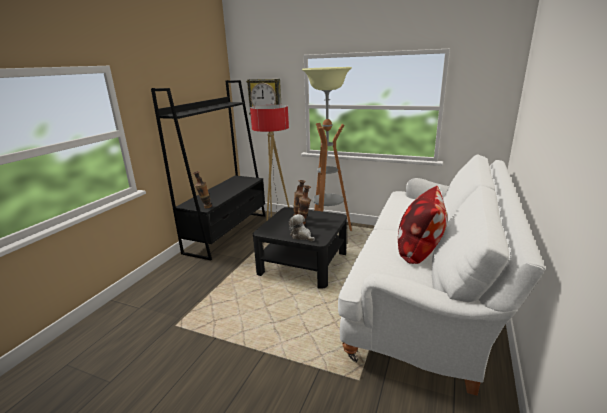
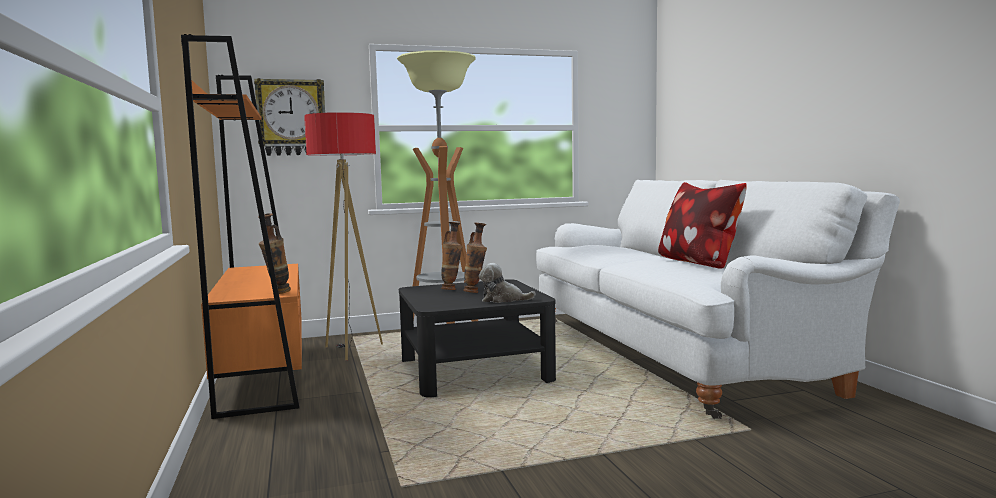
camera: 40 degrees left, 15 degrees down
(228, 233) = (263, 375): black bookcase -> orange bookcase

